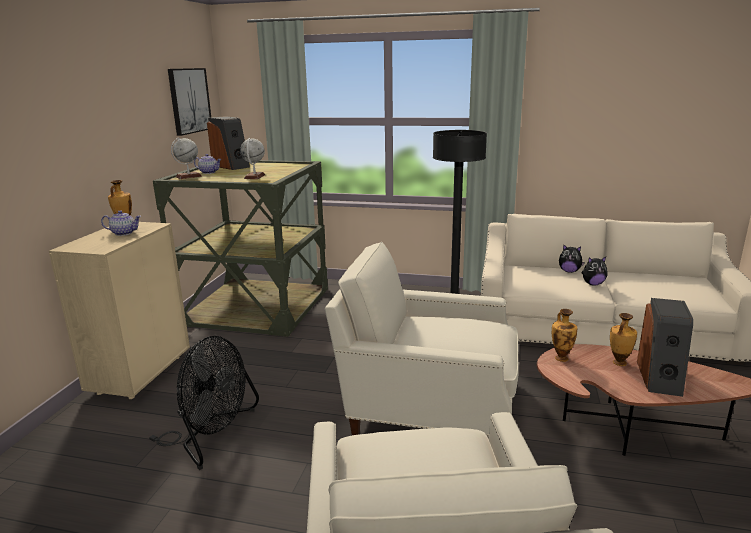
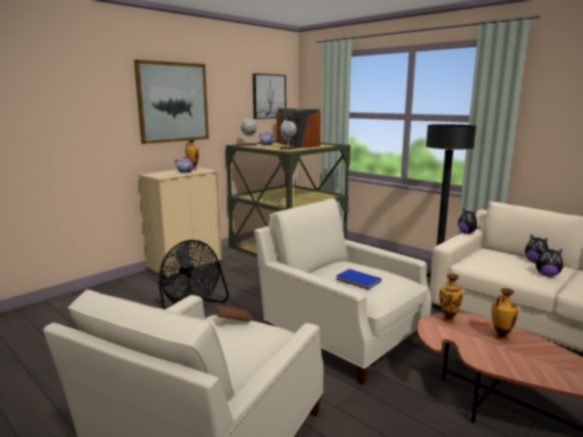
camera: 30 degrees right, 5 degrees down
(76, 125) = (173, 102): none -> picture
(401, 441) = (233, 322): none -> brown book
(462, 340) = (358, 281): none -> blue book
(493, 252) = (467, 233): none -> plush toy
(660, 378) = (529, 359): speaker -> speaker (304, 146)

